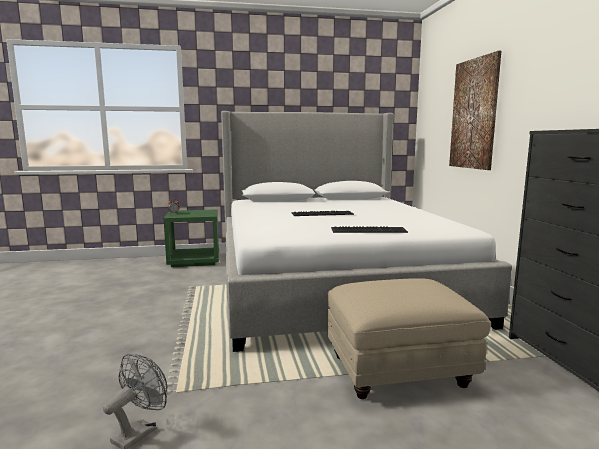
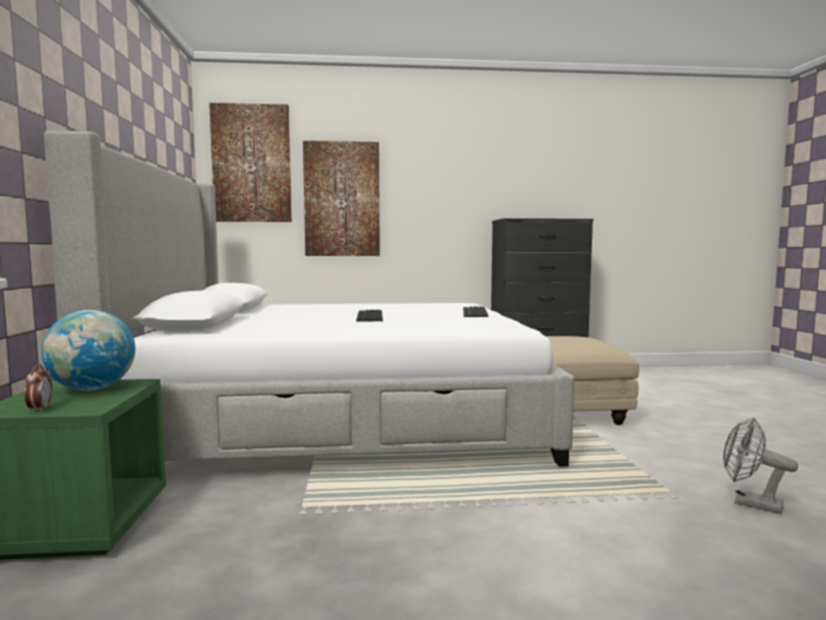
camera: 85 degrees left, 5 degrees down
(200, 213) = (92, 389): none -> globe
(436, 90) = (251, 163): none -> picture

